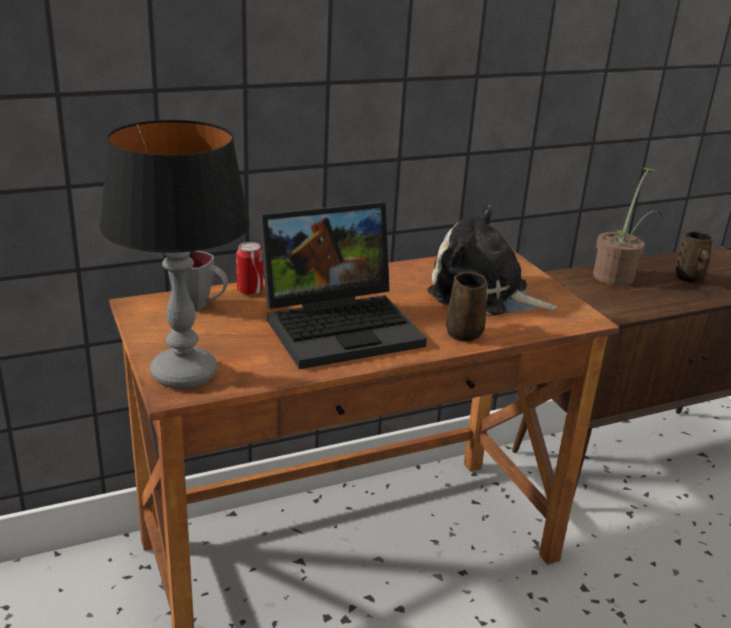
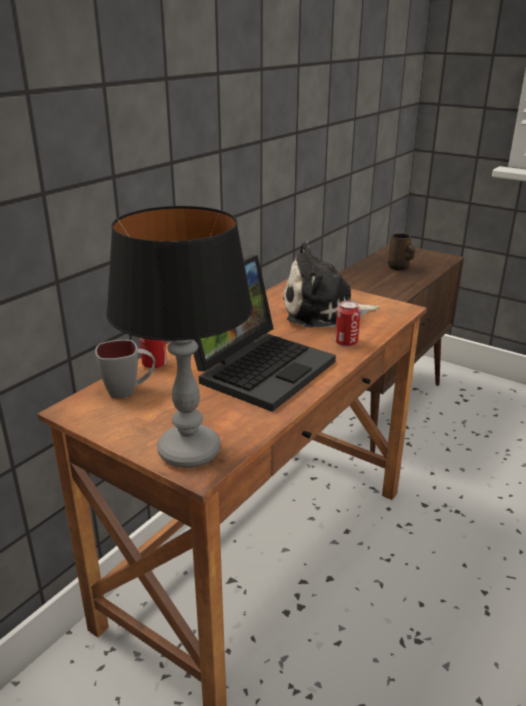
camera: 30 degrees left, 0 degrees up
(465, 332) = (346, 342): brown mug -> can
(617, 275) = (357, 277): potted plant -> none

